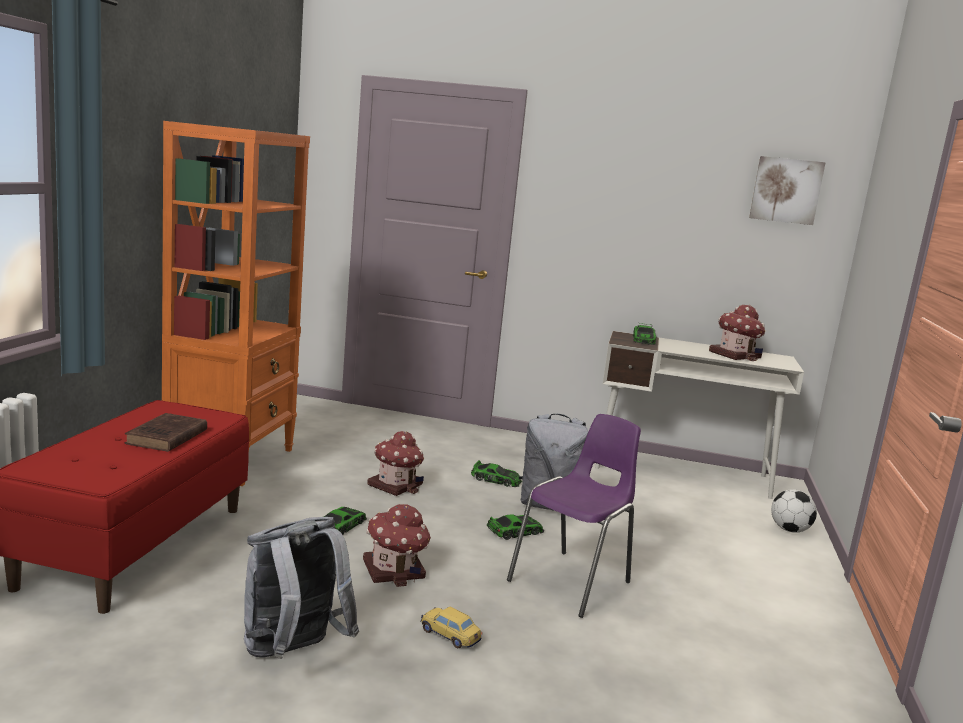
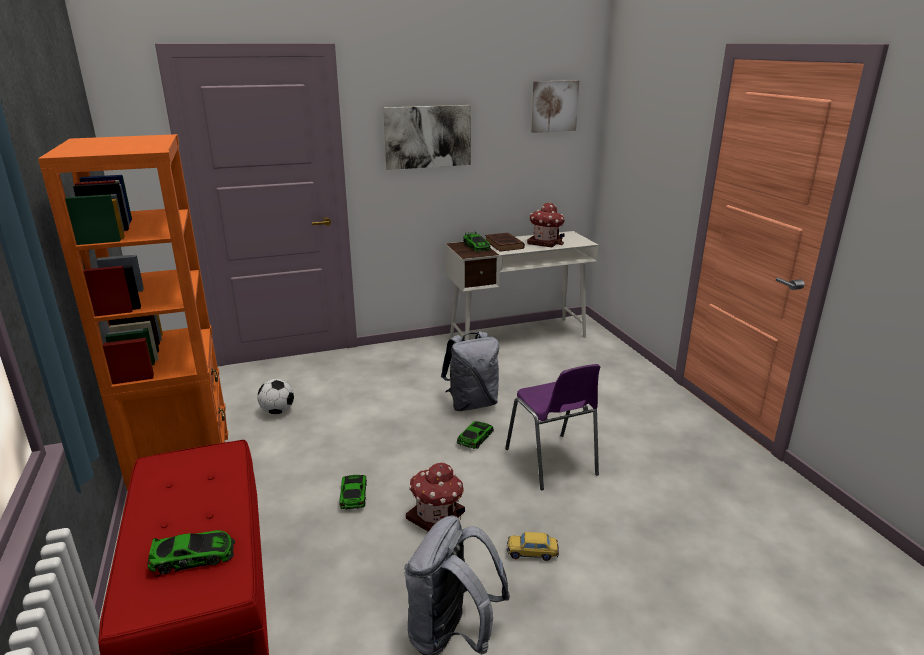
camera: 30 degrees left, 10 degrees up
(166, 438) = (211, 501): brown book -> brown book (504, 245)
(396, 485) = (350, 434): toy house -> none
(496, 480) = (414, 396): toy car -> toy car (193, 556)
(572, 581) = (552, 463): purple chair -> purple chair turned 150 degrees clockwise
(613, 202) = (427, 136): none -> picture
(789, 530) = (618, 358): football -> football (277, 411)

